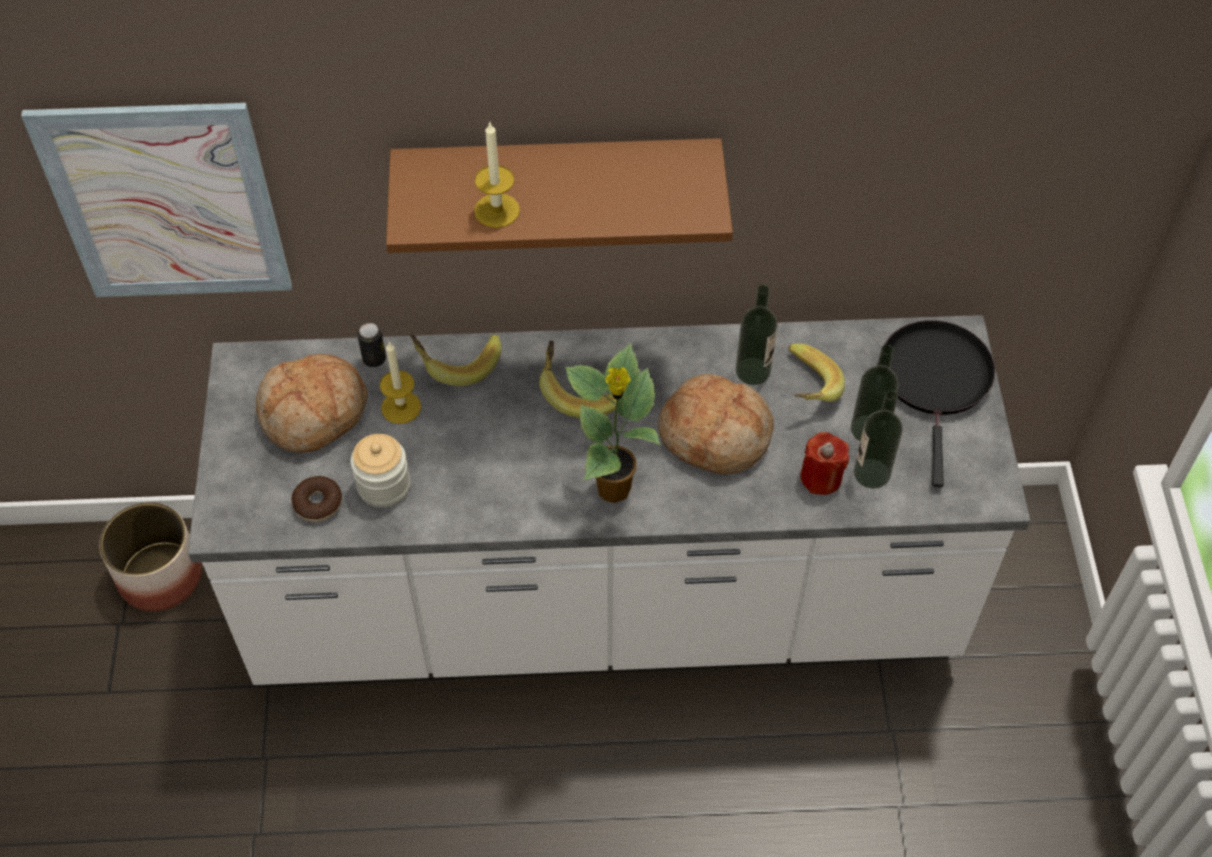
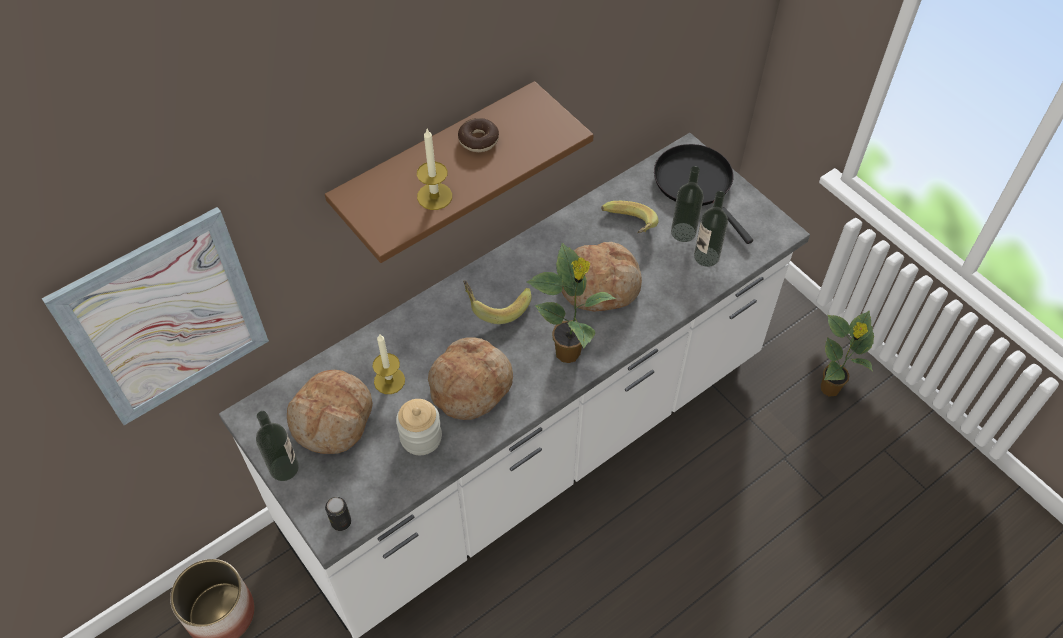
camera: 35 degrees left, 0 degrees up
(318, 503) = (386, 475): donut -> donut (478, 140)
(374, 359) = (344, 360): can -> can (341, 522)
(457, 362) = (402, 331): banana -> none
(480, 461) = (470, 384): none -> bread
(753, 371) = (590, 235): bottle -> bottle (284, 468)
(821, 477) = (681, 275): red candle -> none
(1029, 762) = (830, 389): none -> potted plant

